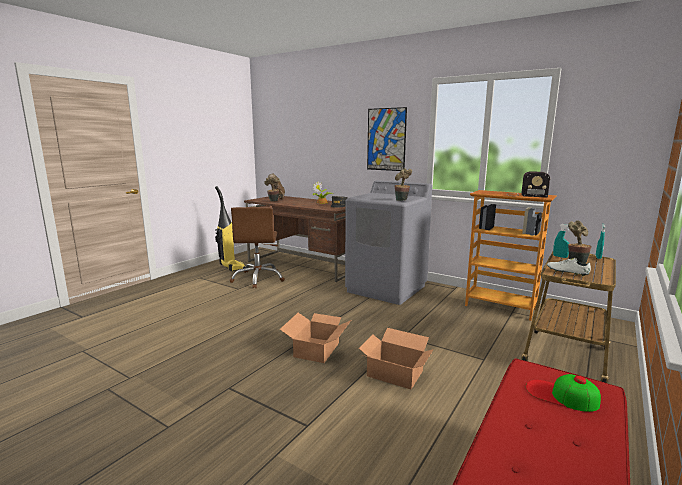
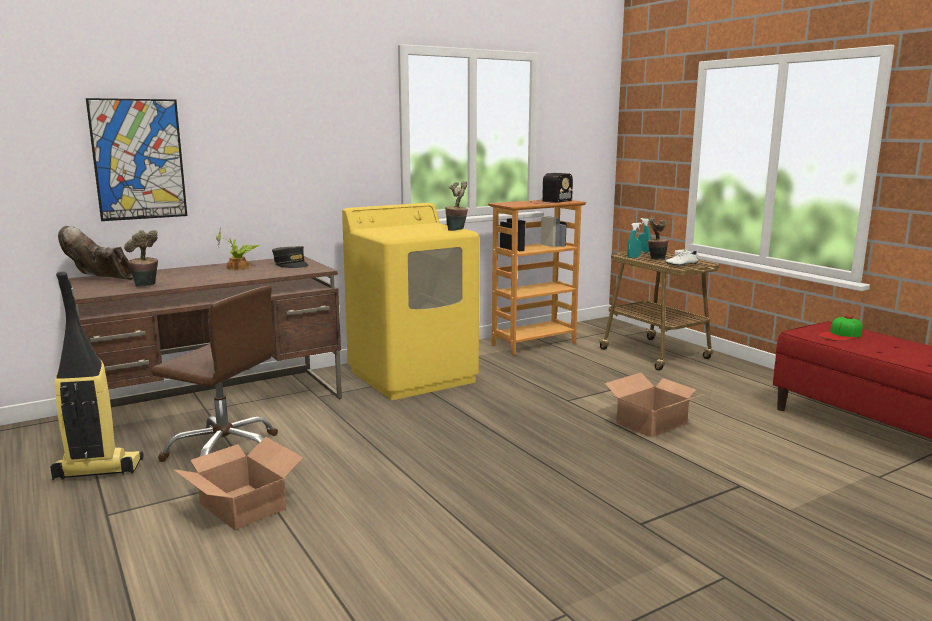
camera: 65 degrees left, 0 degrees up
(317, 349) = (568, 451): cardboard box -> cardboard box (243, 506)
(386, 139) = (332, 138): picture -> picture (138, 159)
(387, 289) = (413, 376): grey washing machine -> yellow washing machine

